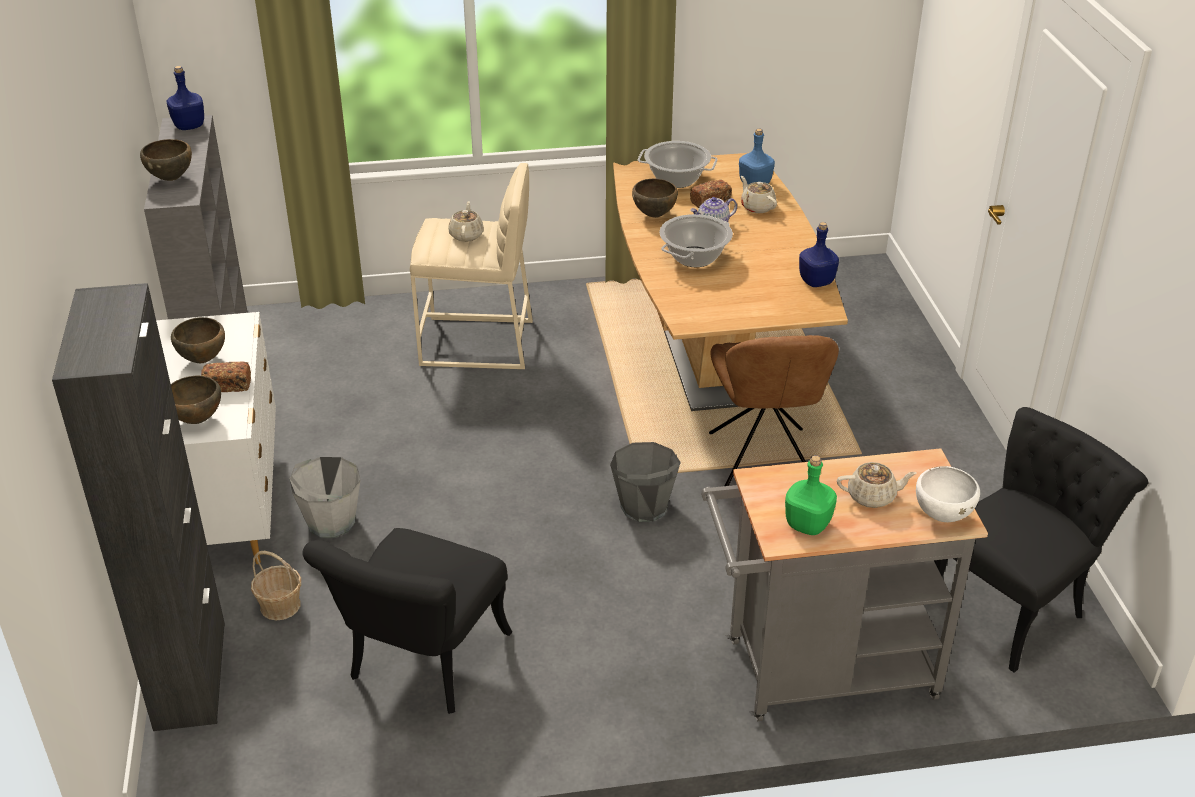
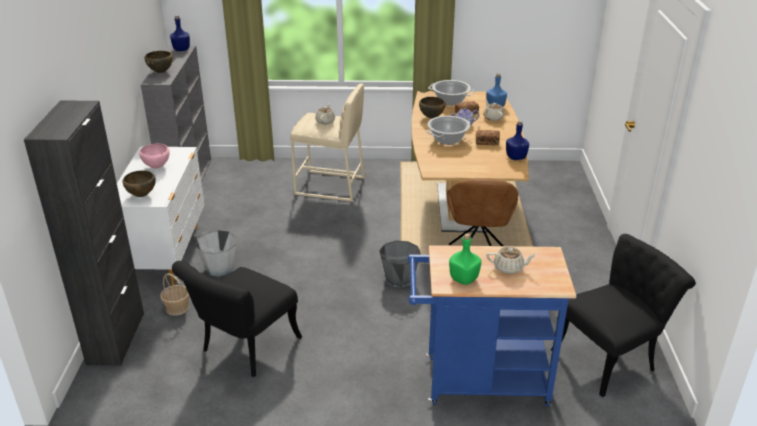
camera: 10 degrees right, 5 degrees down
(203, 360) = (157, 167): brown bowl -> pink bowl
(227, 385) = (164, 180): bread -> bread (487, 142)
(818, 672) = (478, 382): grey cart -> blue cart
(942, 516) = (549, 283): white bowl -> none

